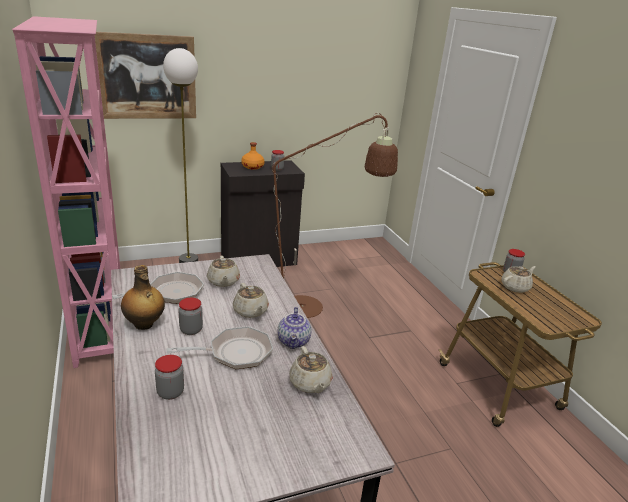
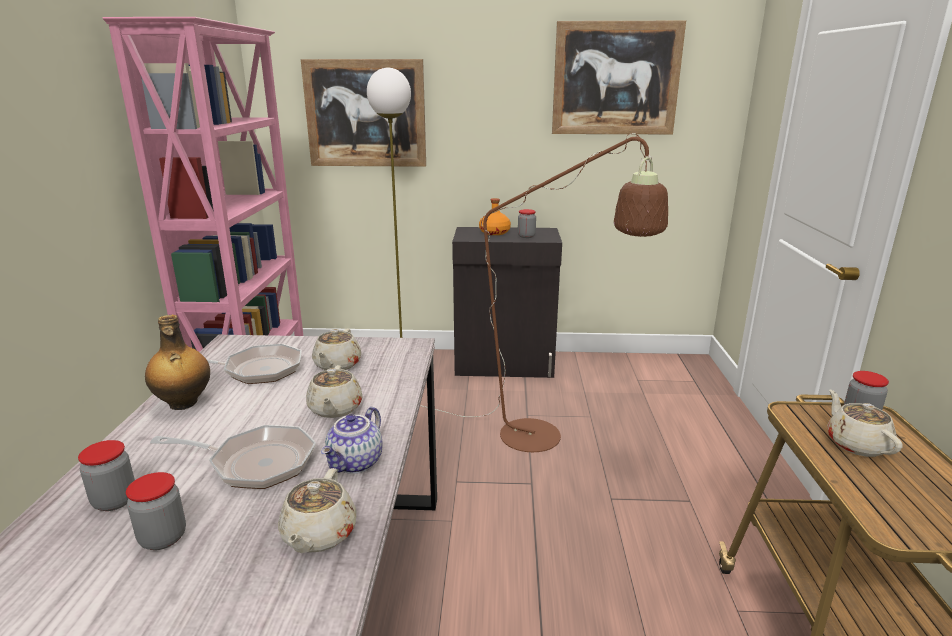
camera: 25 degrees right, 5 degrees down
(191, 330) = (231, 420): jar -> jar (163, 538)
(329, 57) = (616, 79): none -> picture
(515, 287) = (856, 444): beige teapot -> beige teapot turned 90 degrees counterclockwise

